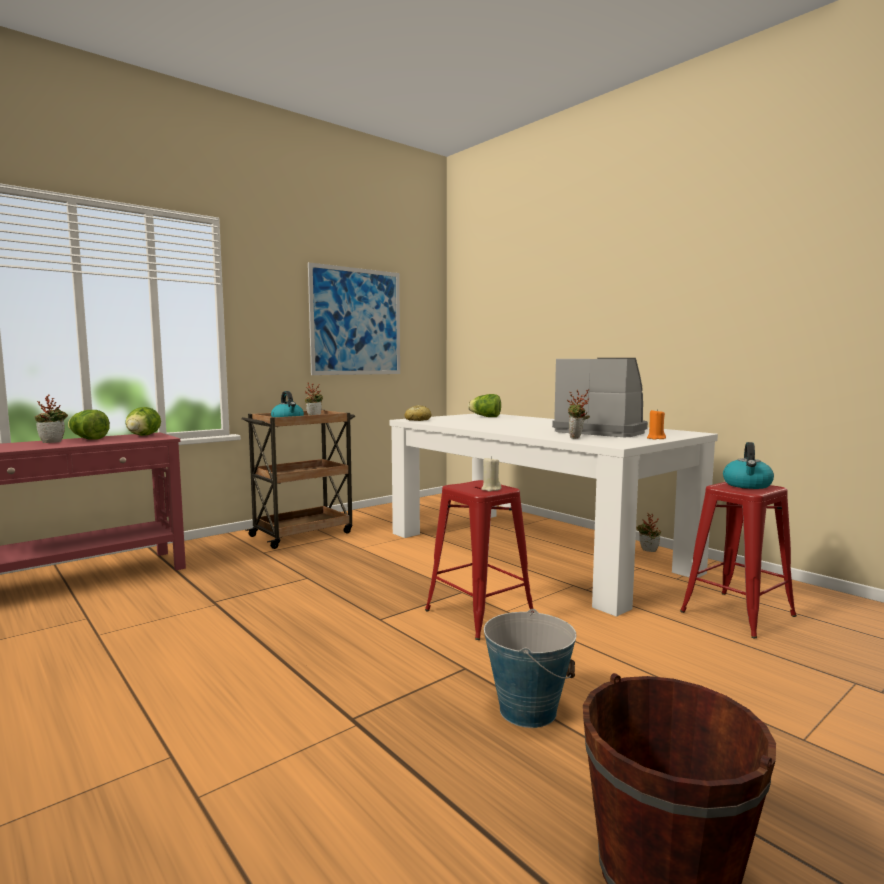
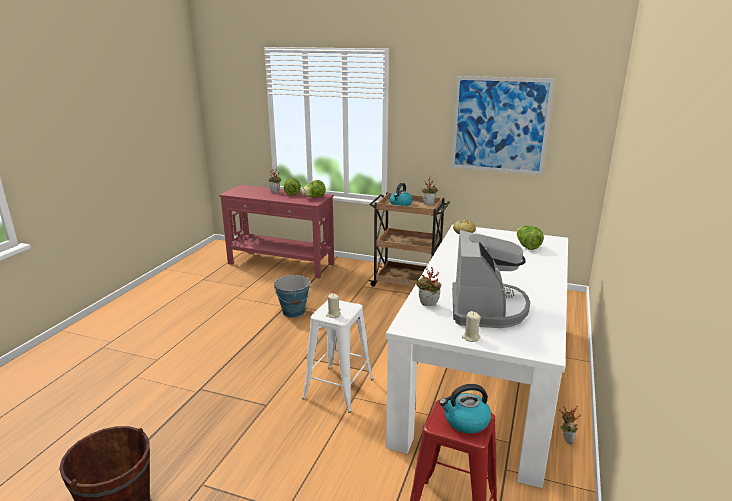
camera: 60 degrees right, 15 degrees up
(479, 615) = (338, 389): red stool -> white stool
(528, 710) = (233, 439): bucket -> bucket (294, 312)
(656, 438) = (471, 337): orange candle -> beige candle

